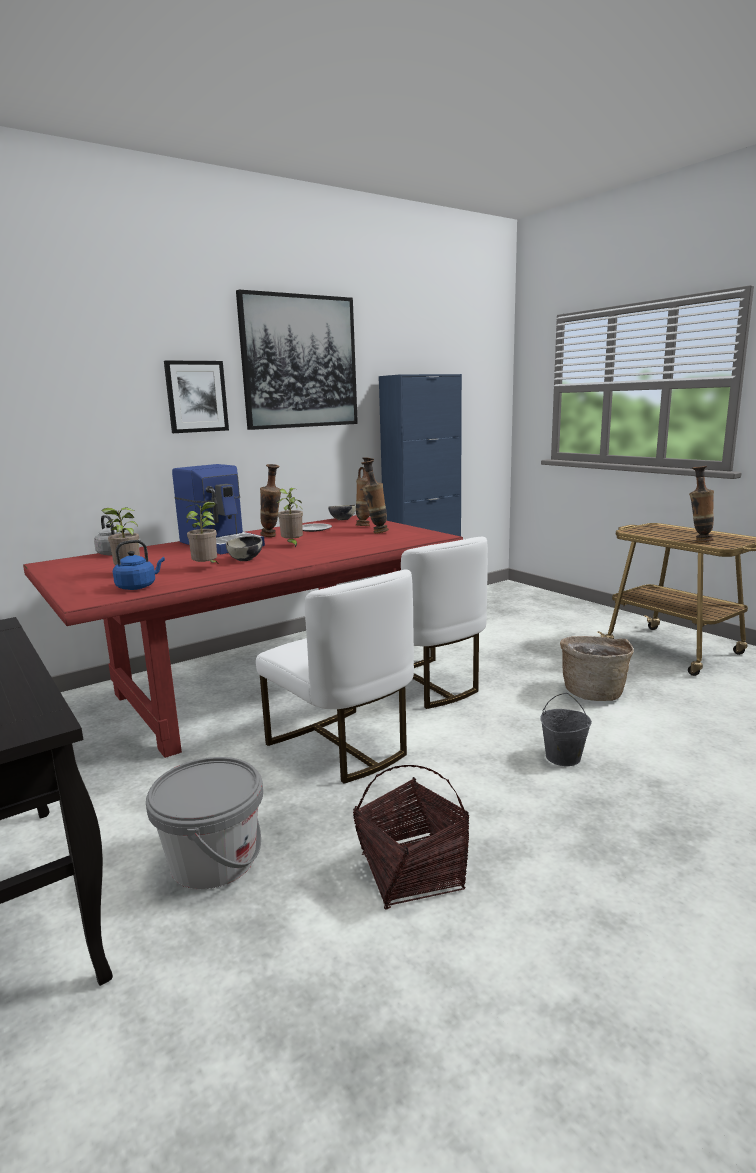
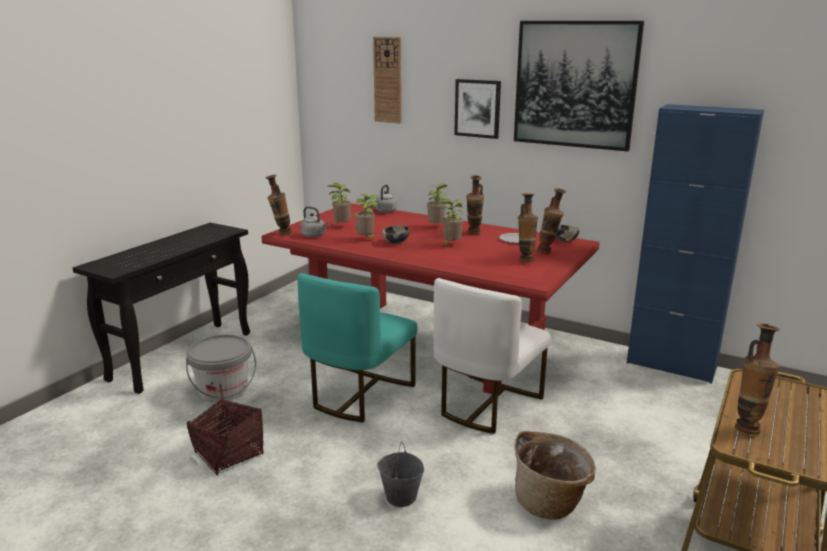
camera: 65 degrees right, 5 degrees up
(50, 367) = (388, 80): none -> wall clock
(86, 601) = (281, 234): none -> vase
(138, 587) = (314, 236): blue kettle -> grey kettle
(221, 543) = (436, 227): coffee machine -> potted plant
(342, 747) = (359, 395): white chair -> turquoise chair

